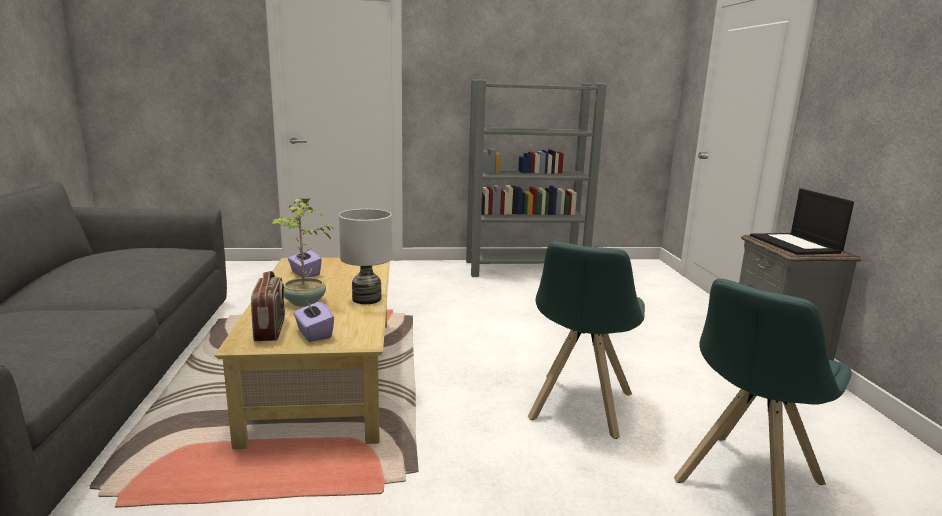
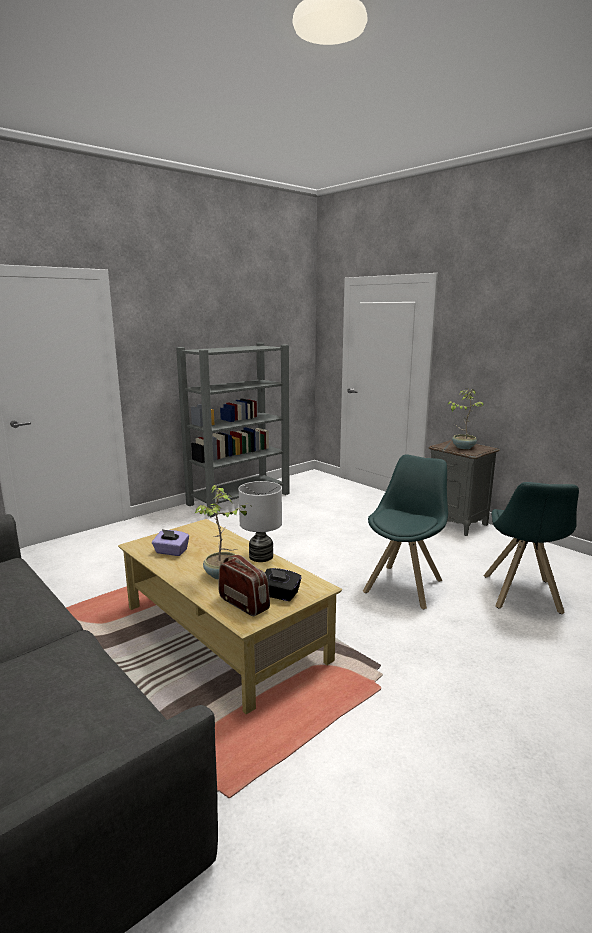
camera: 35 degrees left, 0 degrees up
(313, 334) = (279, 595): purple tissue box -> black tissue box
(580, 406) = (404, 586): turquoise chair -> turquoise chair turned 135 degrees counterclockwise
(795, 244) = (463, 447): laptop -> potted plant

